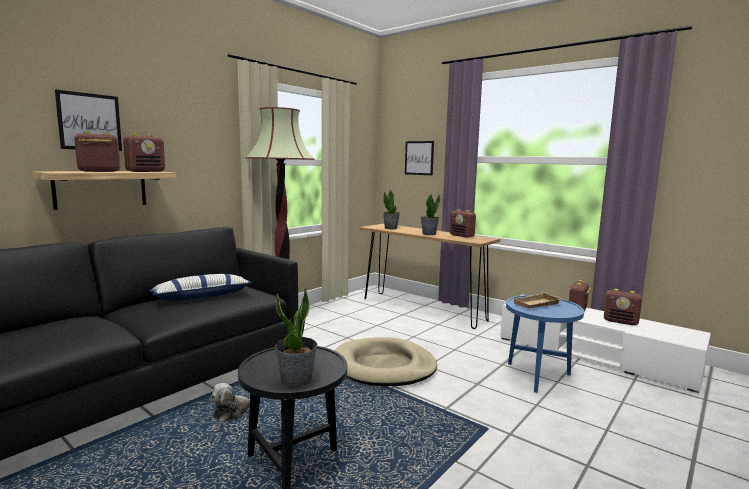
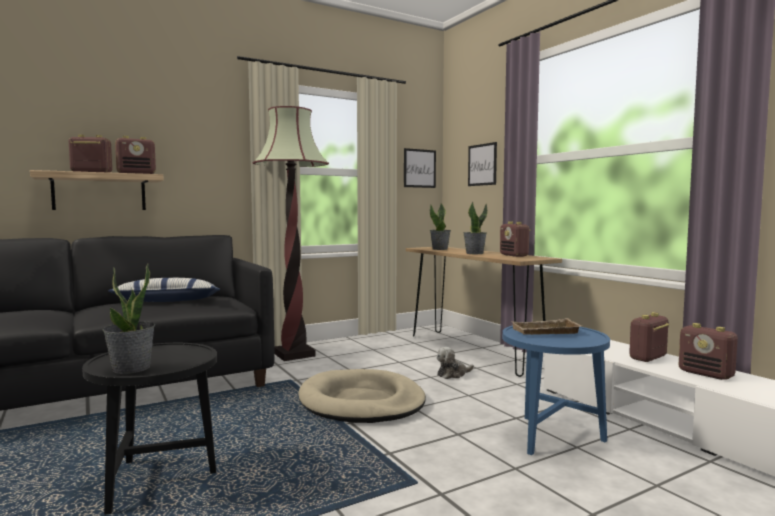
camera: 20 degrees right, 5 degrees down
(89, 122) = (91, 127): picture -> picture (419, 168)
(233, 412) = (158, 422): plush toy -> plush toy (453, 374)

